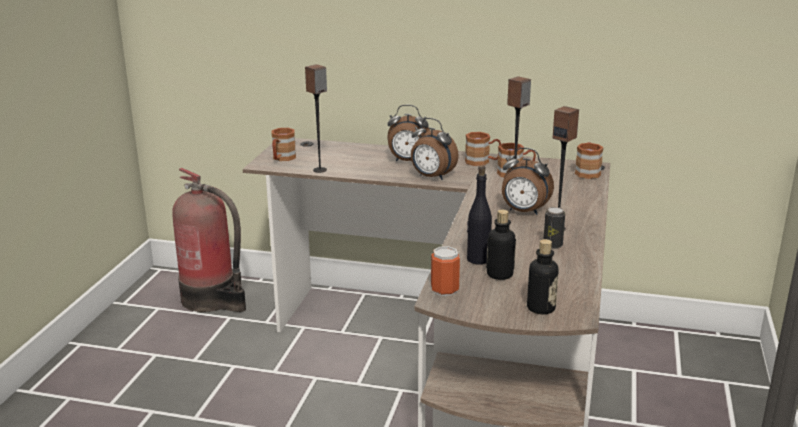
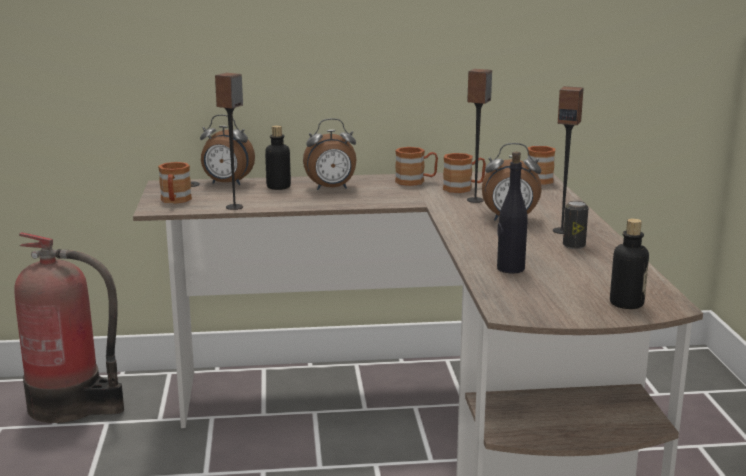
camera: 20 degrees left, 5 degrees down
(432, 177) = (375, 200): alarm clock -> alarm clock (226, 183)
(444, 289) = (505, 301): can -> none
(500, 274) = (549, 279): bottle -> bottle (278, 187)

